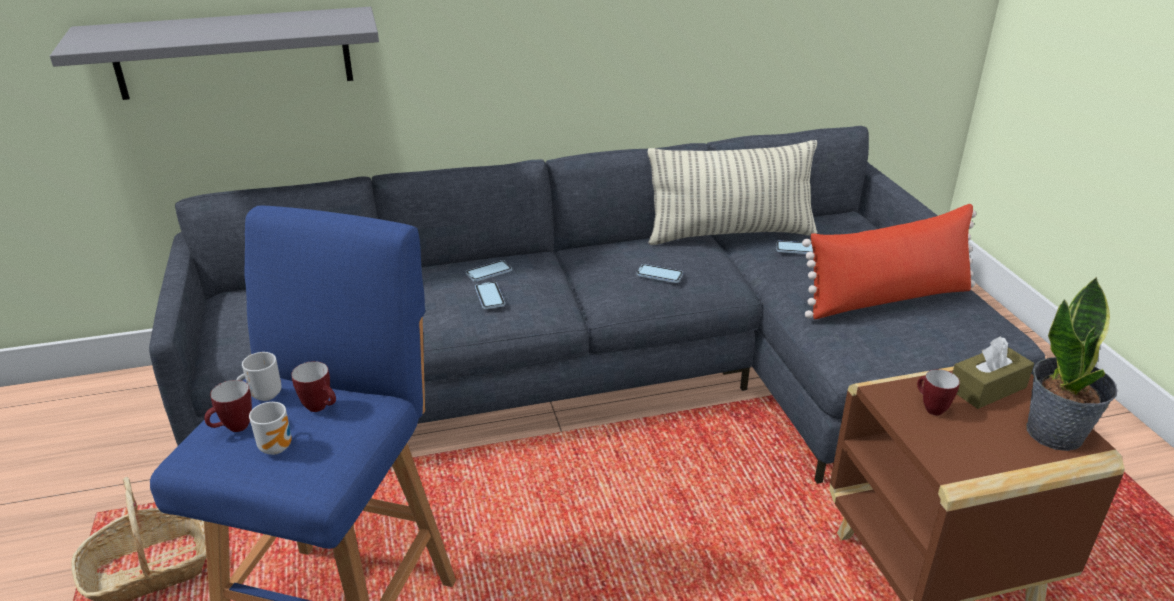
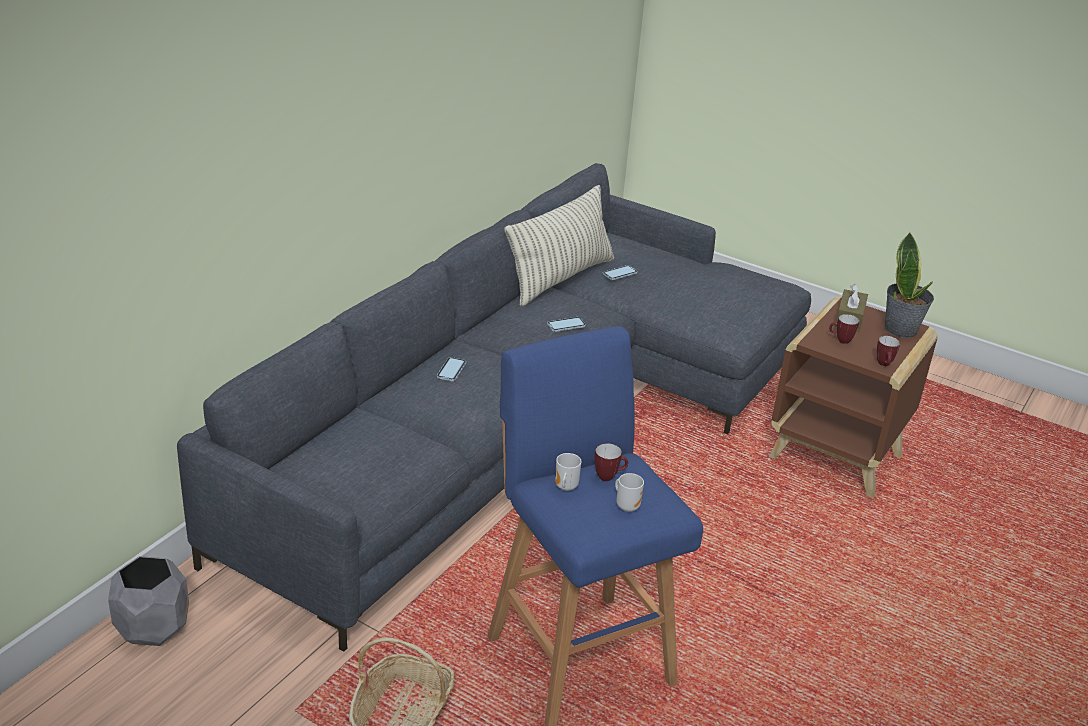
camera: 45 degrees left, 0 degrees up
(127, 393) = (153, 627): none -> grey planter
(233, 53) = (221, 242): grey shelf -> none
(234, 429) = (585, 511): mug -> mug (884, 365)
(489, 297) = (481, 387): phone -> none
(888, 299) = (708, 289): red pillow -> none

